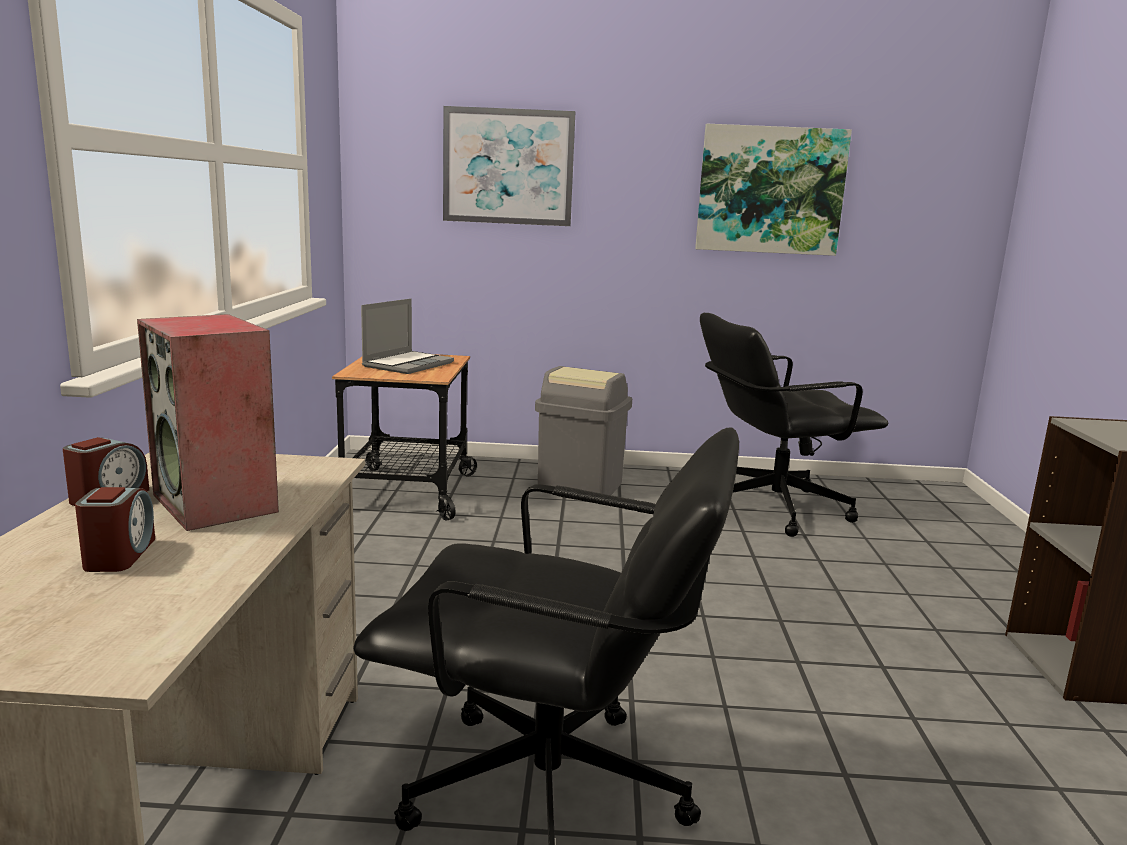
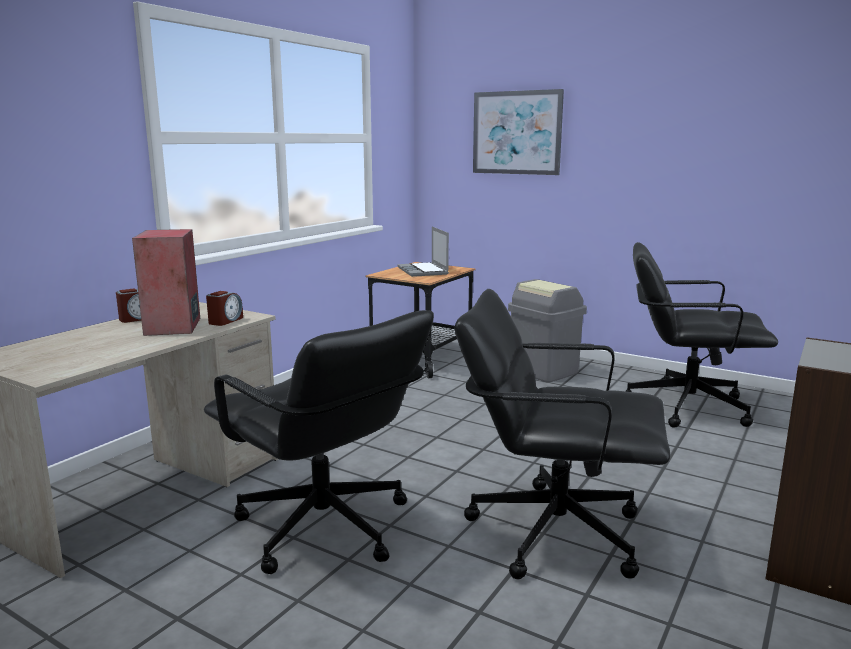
camera: 30 degrees right, 0 degrees up
(119, 555) = (104, 340): alarm clock -> alarm clock (225, 321)
(408, 364) = (423, 271): laptop -> laptop turned 105 degrees clockwise
(770, 190) = (720, 142): picture -> none
(826, 705) = (553, 531): none -> black office chair

